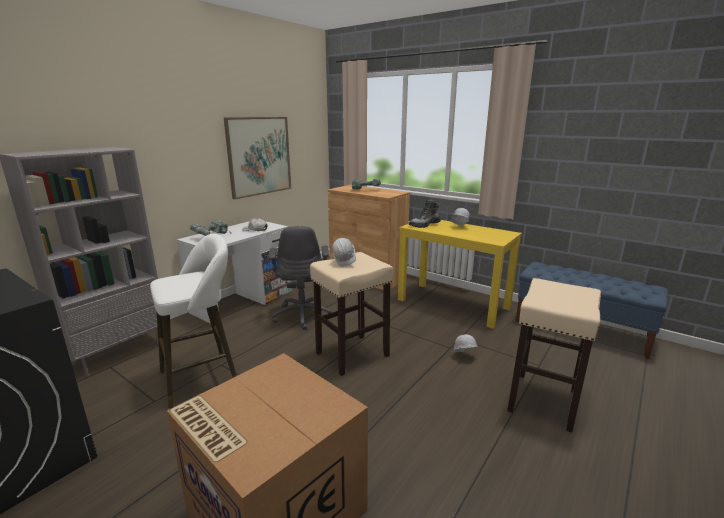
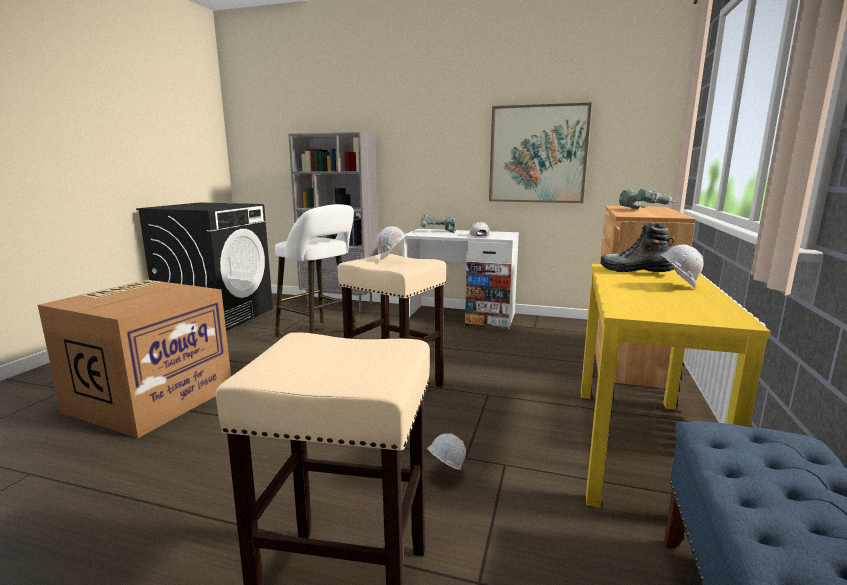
camera: 70 degrees right, 5 degrees down
(302, 315) = (462, 346): grey office chair -> none

